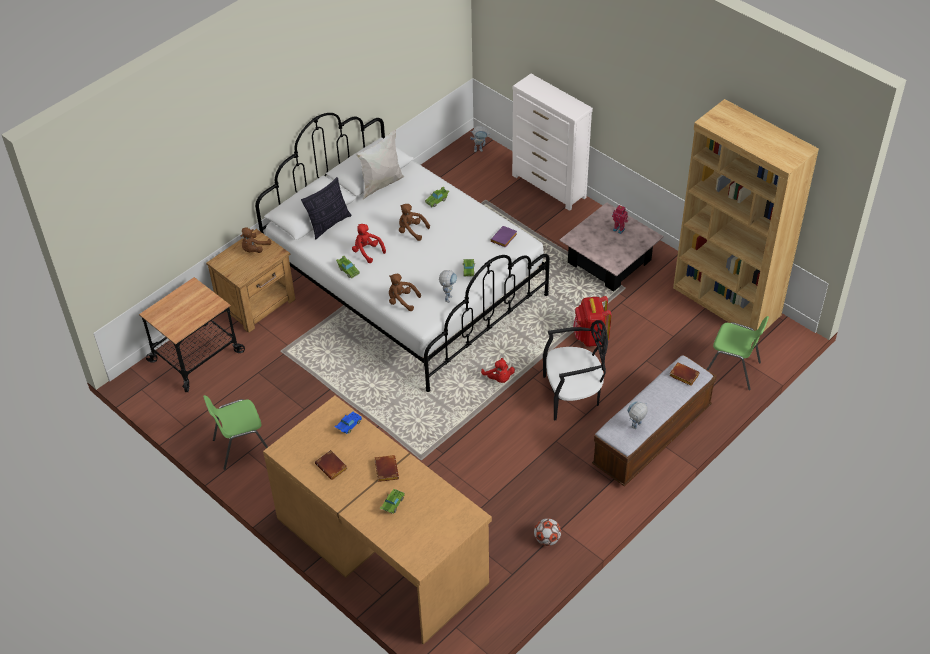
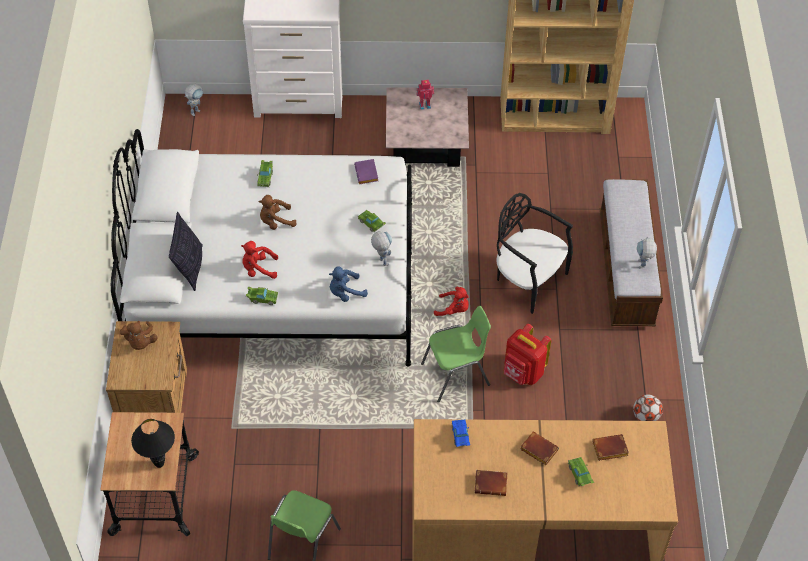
camera: 45 degrees left, 5 degrees up
(183, 323) = (159, 464): none -> black table lamp
(381, 184) = (194, 196): white pillow -> none
(402, 301) = (345, 292): brown plush toy -> blue plush toy
(573, 395) = (528, 279): black chair -> black chair turned 90 degrees counterclockwise
(590, 337) = (486, 219): red backpack -> red backpack (523, 373)
(683, 376) = (627, 197): brown book -> brown book (609, 450)
(732, 369) = (621, 170): green chair -> green chair (456, 375)

